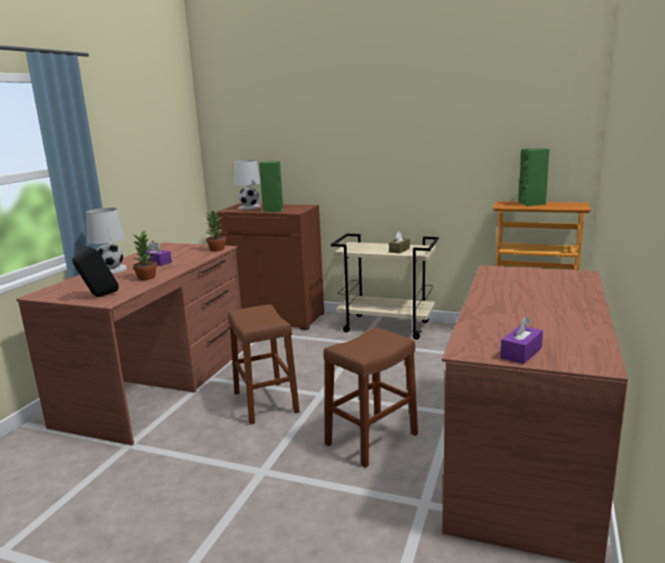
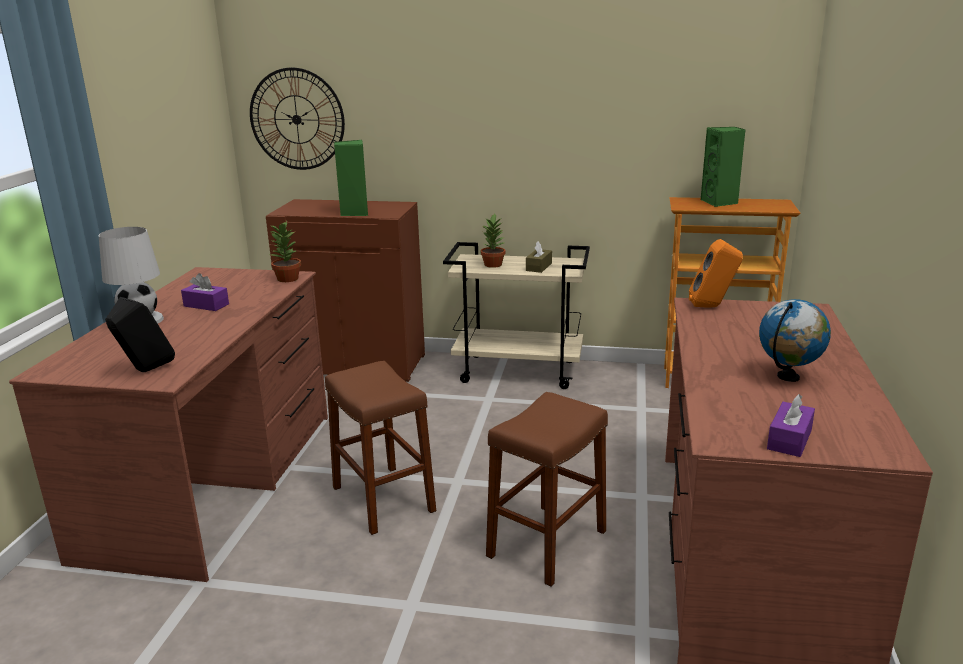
camera: 10 degrees left, 5 degrees up
(147, 277) = (204, 333): potted plant -> potted plant (493, 264)
(242, 149) = (297, 119): none -> wall clock
(250, 207) = (315, 207): white table lamp -> none
(505, 271) = (712, 307): none -> orange speaker
(541, 315) = (788, 377): none -> globe

